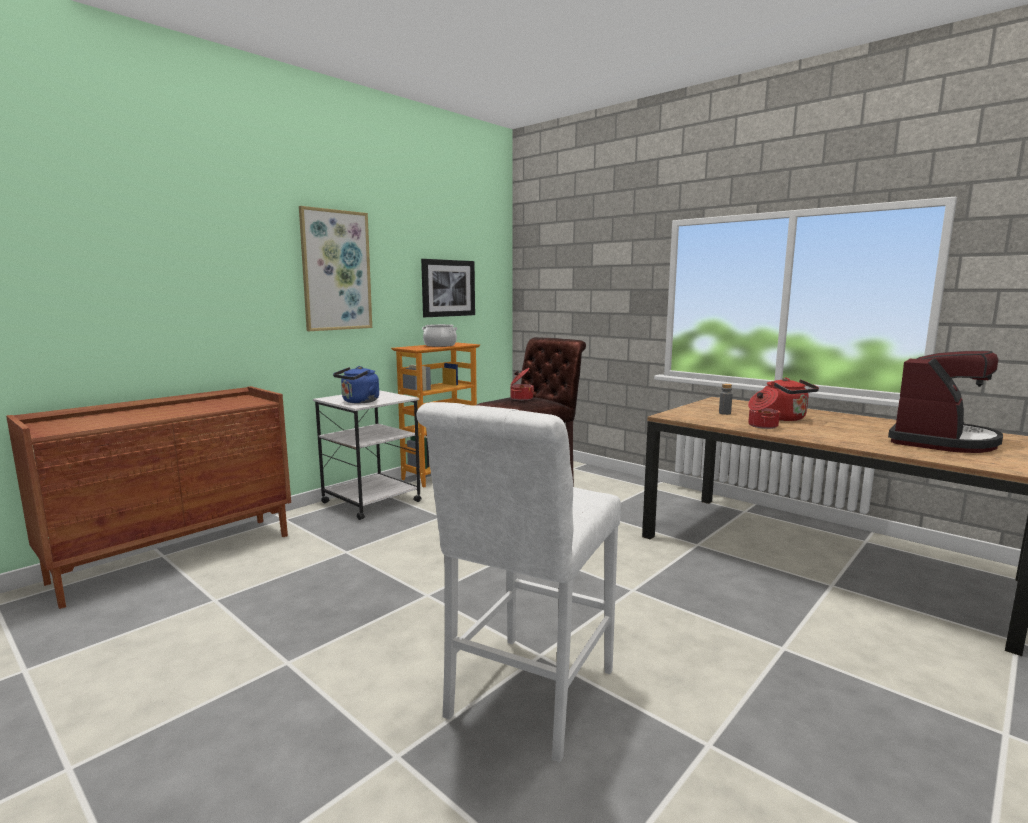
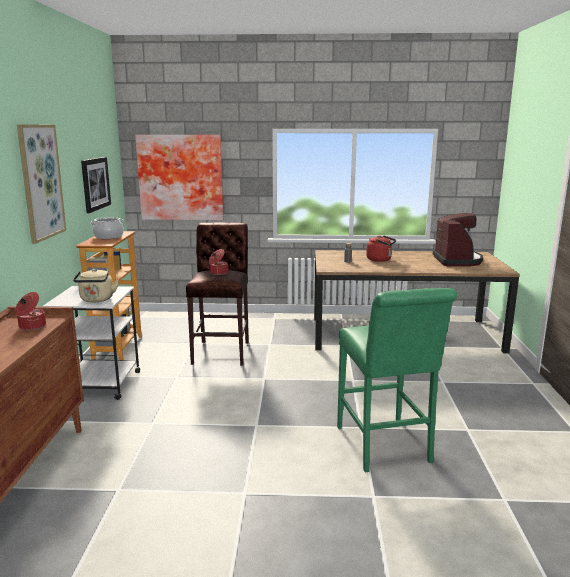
camera: 40 degrees left, 5 degrees up
(359, 402) = (96, 300): blue kettle -> beige kettle
(525, 698) = (384, 447): white stool -> green stool
(565, 289) = (181, 177): none -> picture
(762, 426) = (380, 266): cooking pot -> cooking pot (31, 326)

